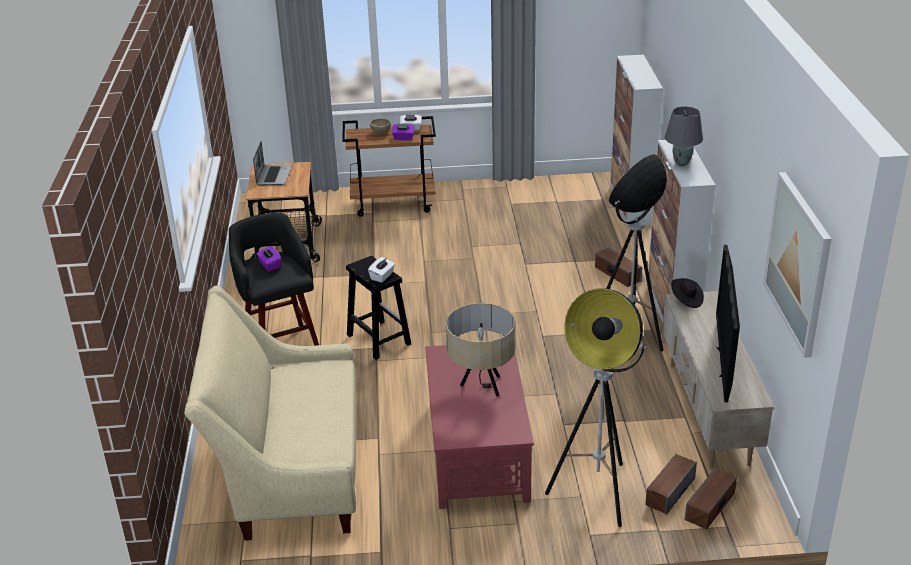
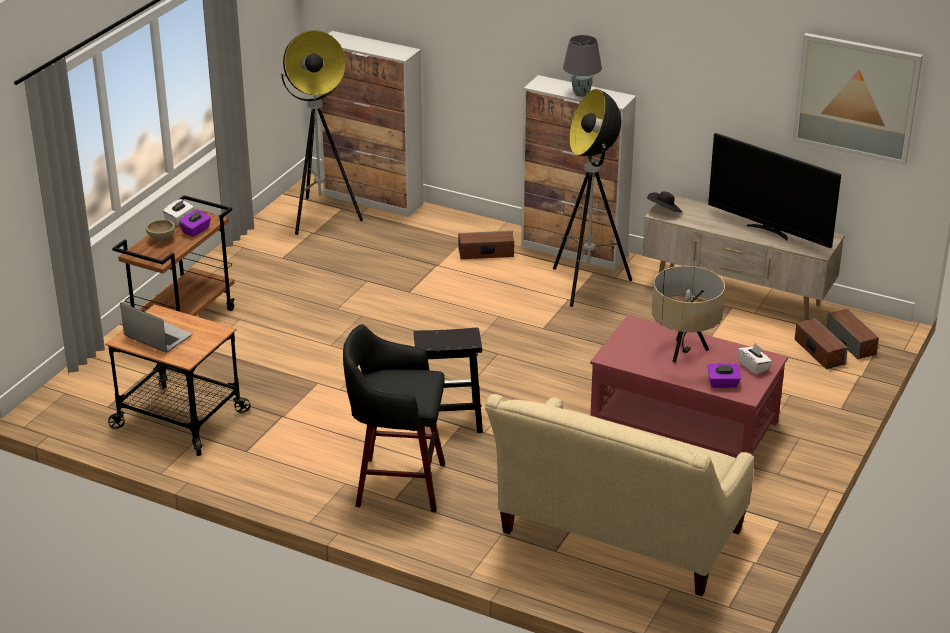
camera: 60 degrees left, 0 degrees up
(269, 265) = (393, 384): purple tissue box -> purple tissue box (723, 384)
(382, 276) = (464, 336): white tissue box -> white tissue box (753, 367)
(597, 493) = (793, 385): floor lamp -> floor lamp (321, 216)

